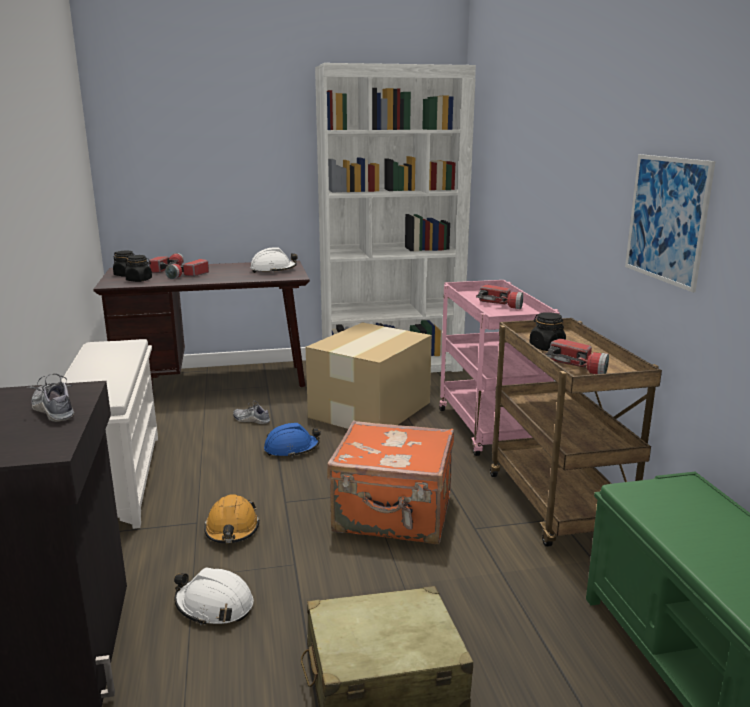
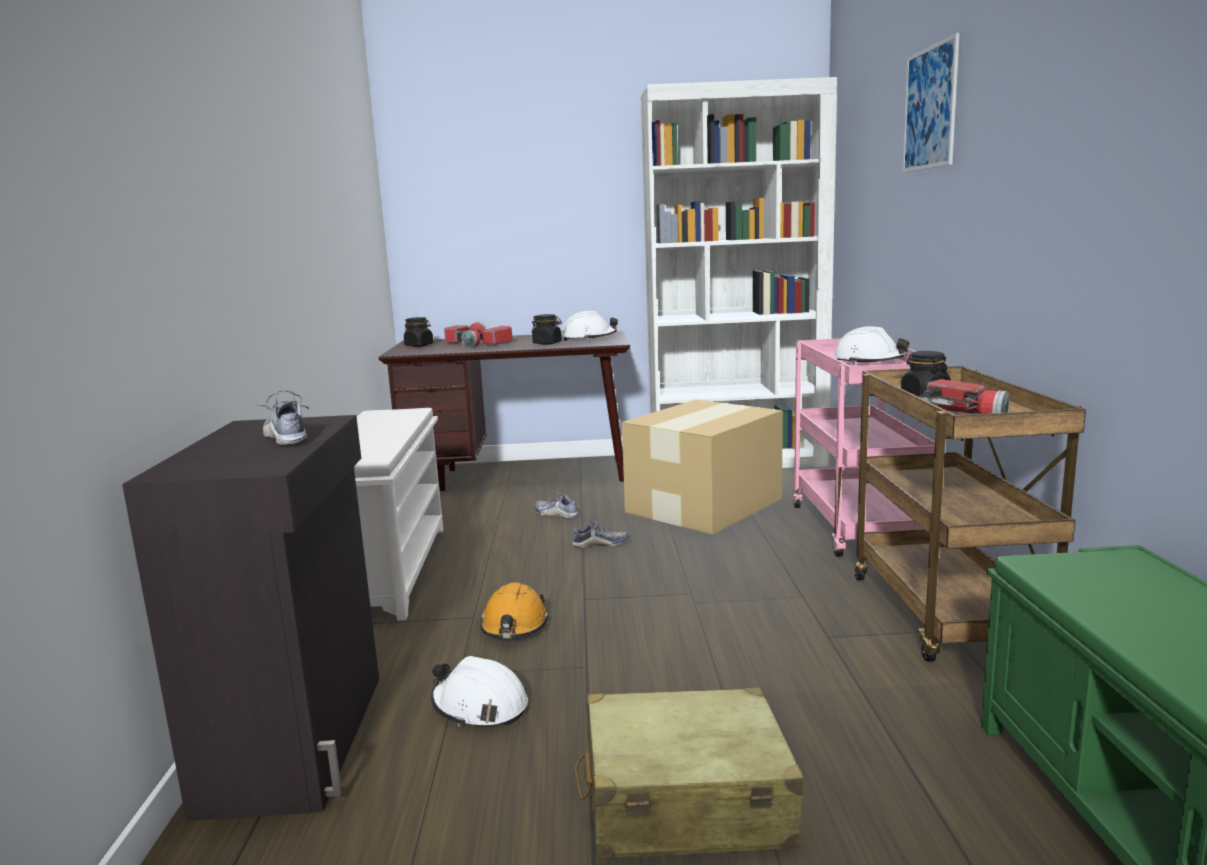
camera: 10 degrees right, 5 degrees down
(139, 280) = (431, 349): black jar -> black jar (547, 343)
(291, 449) = (600, 544): blue hard hat -> shoe
(393, 515) = (721, 619): orange suitcase -> none
(500, 305) = (869, 362): flashlight -> white hard hat
(666, 219) = (1085, 204): picture -> picture (930, 108)

